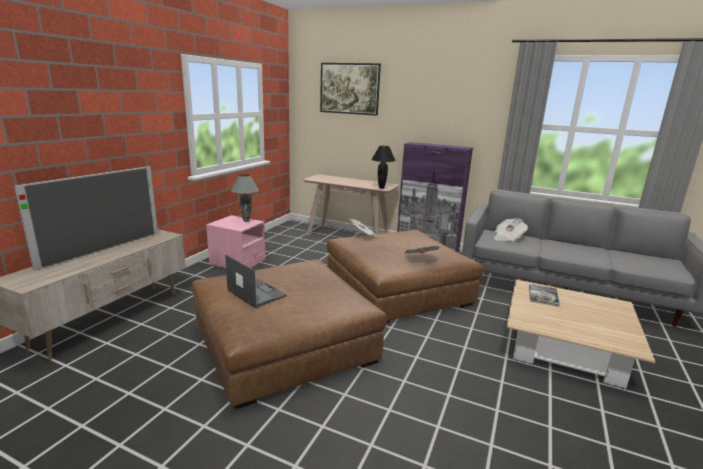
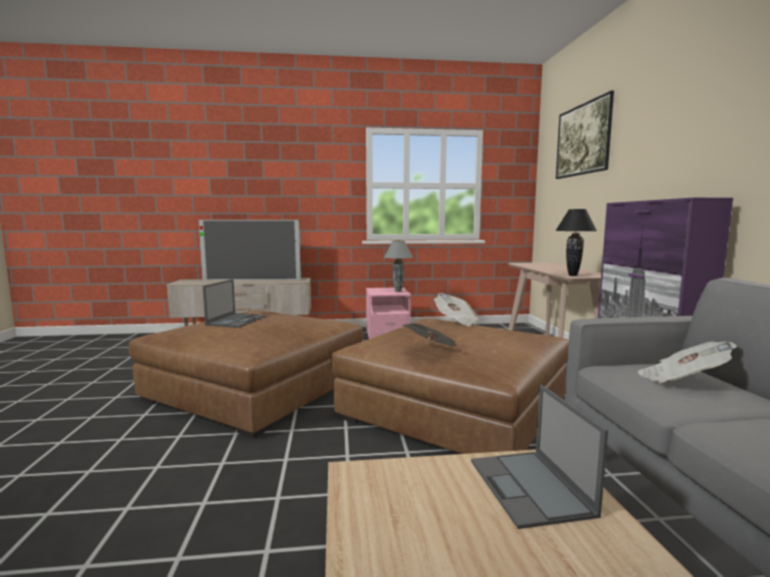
camera: 60 degrees right, 10 degrees down
(543, 295) = (530, 488): book -> laptop

